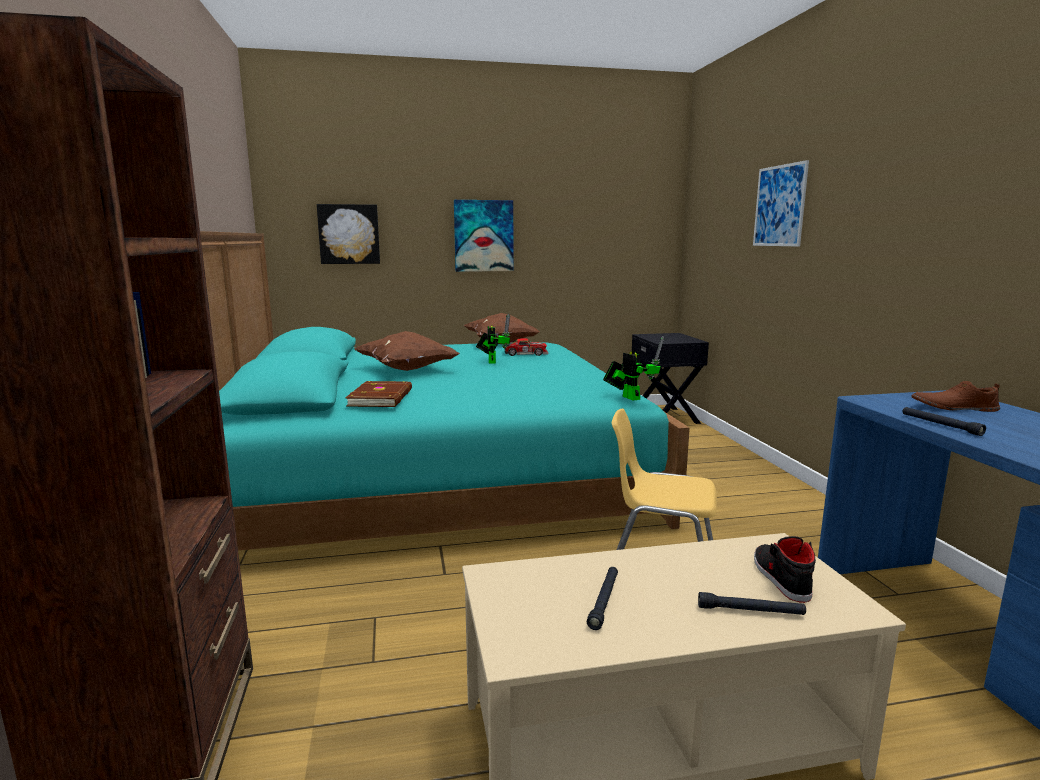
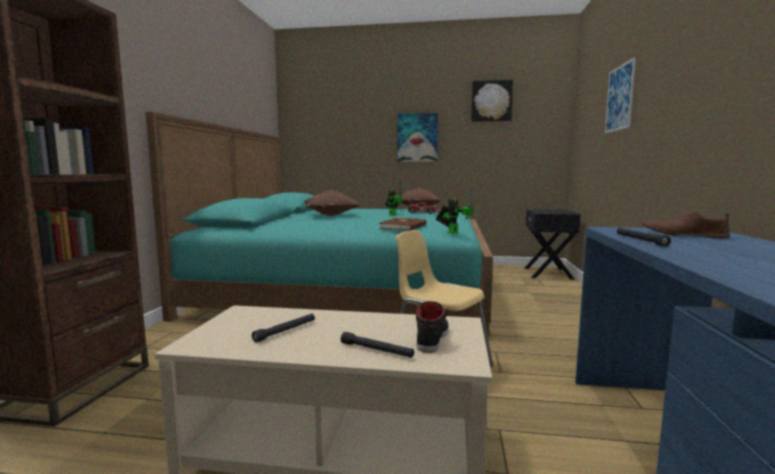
camera: 20 degrees right, 5 degrees down
(349, 234) = (331, 137): picture -> picture (491, 101)
(382, 398) = (290, 224): brown book -> brown book (404, 227)

